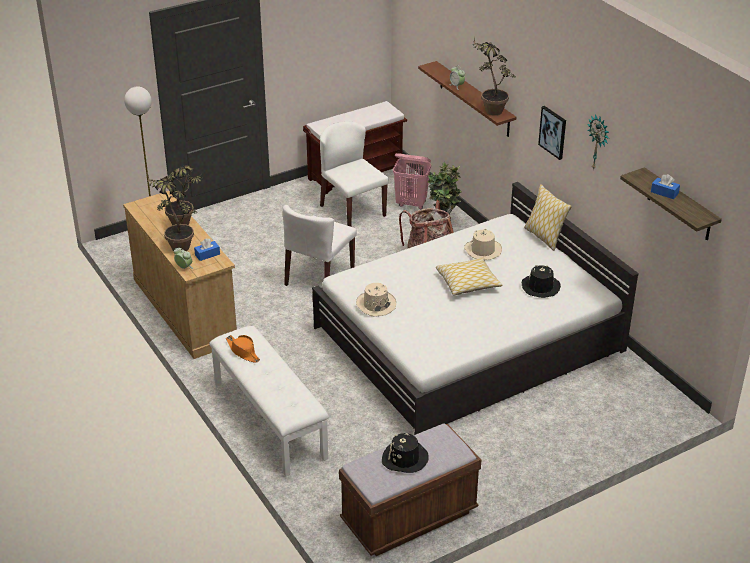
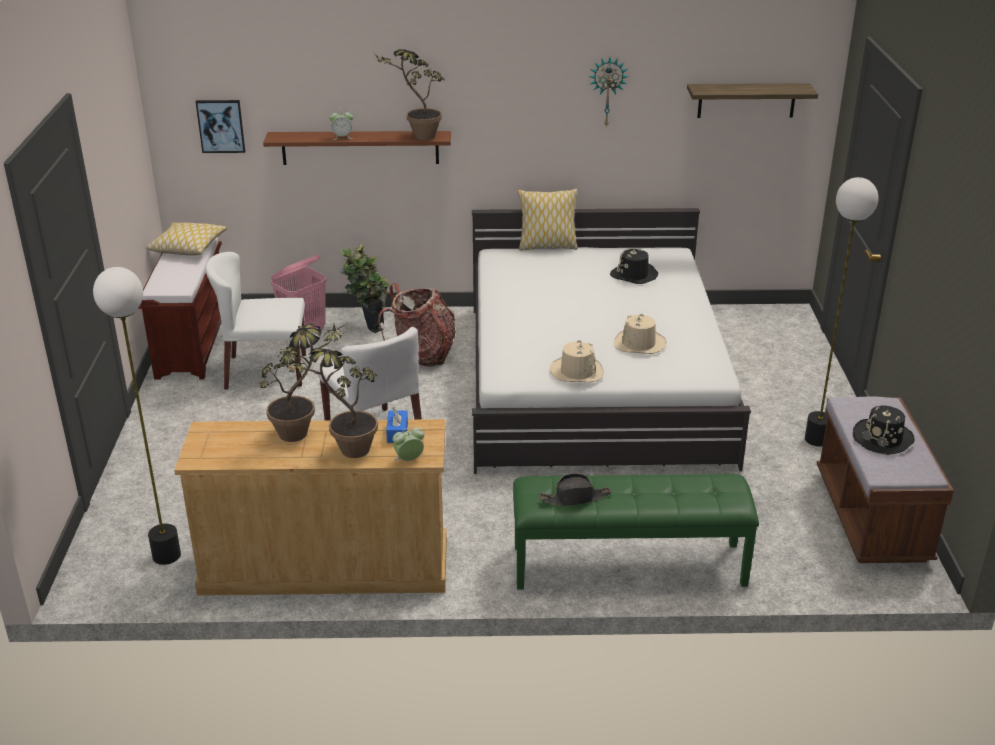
camera: 60 degrees left, 5 degrees down
(243, 352) = (575, 498): orange hat -> black hat
(268, 420) = (628, 566): white bench -> green bench
(468, 283) = (588, 308): pillow -> pillow (188, 247)
(482, 250) = (536, 282): beige hat -> beige hat (639, 344)
(490, 467) = (817, 439): none -> floor lamp
(553, 132) = (524, 117): picture -> picture (221, 126)
(664, 192) = (743, 88): blue tissue box -> none

